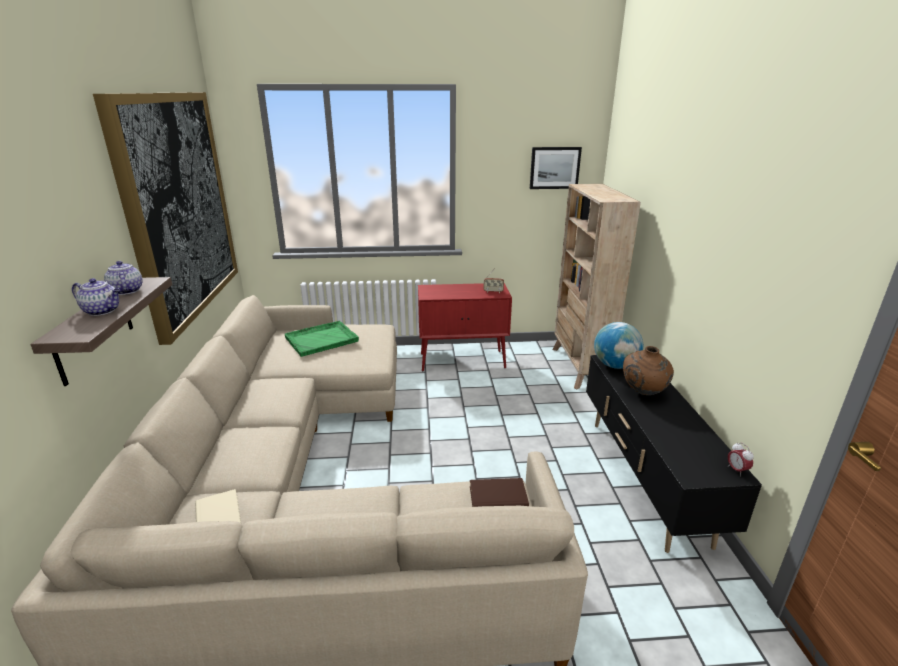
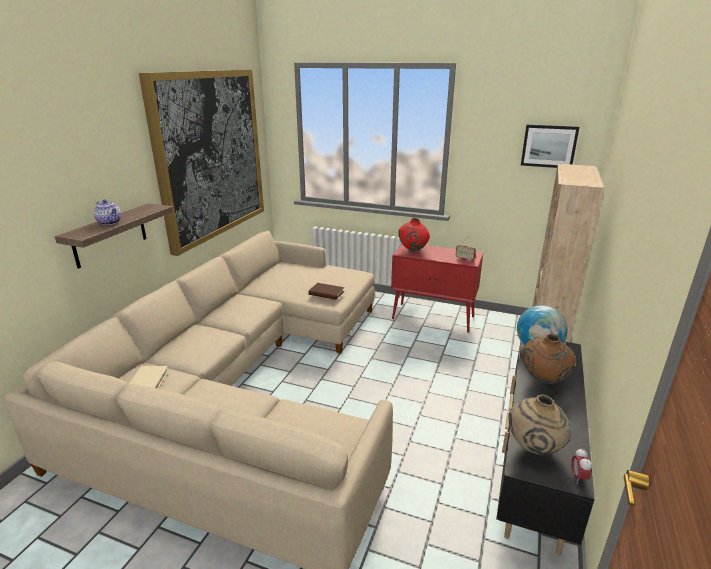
camera: 25 degrees right, 0 degrees up
(126, 291) = (137, 211): teapot -> none
(322, 339) = (306, 274): green tray -> none
(436, 292) = (413, 250): none -> red vase
(498, 498) = (340, 430): brown book -> brown book (326, 293)
(686, 457) = (533, 448): none -> beige vase

